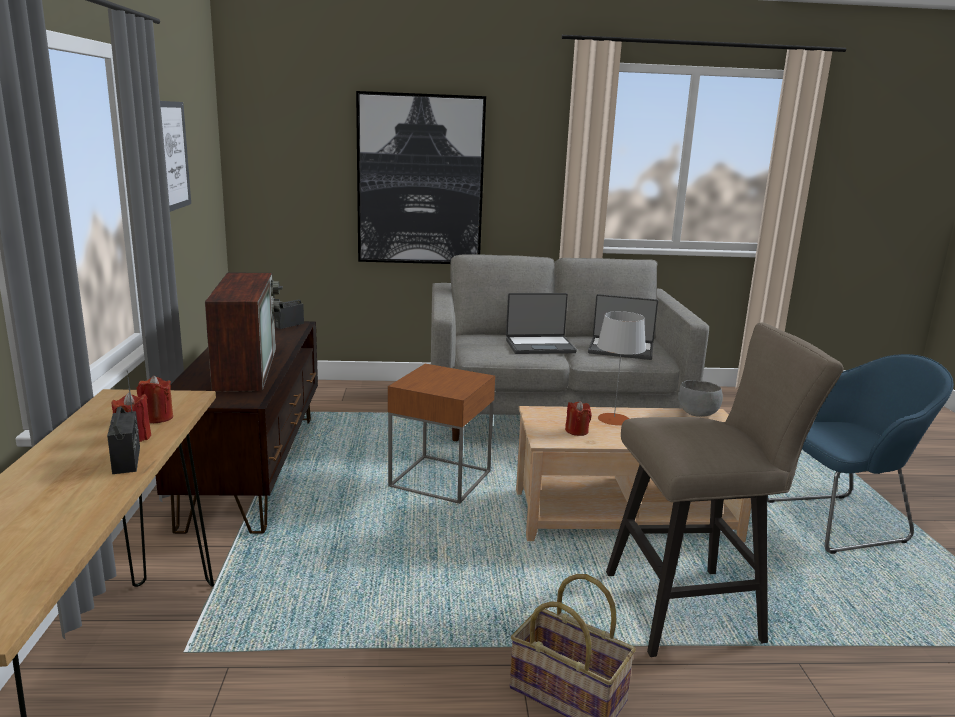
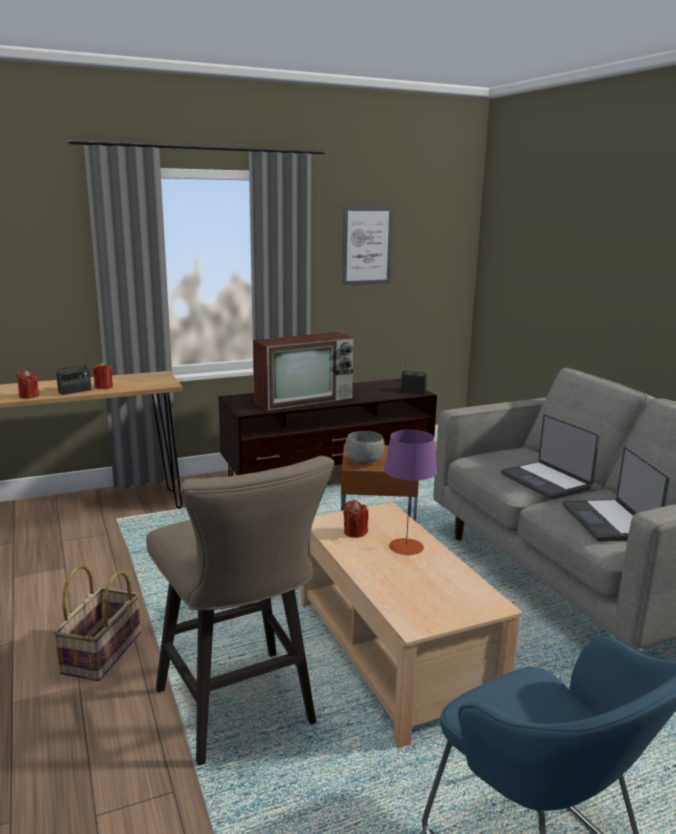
camera: 70 degrees right, 0 degrees up
(157, 418) = (132, 385): red candle -> red candle (29, 396)
(420, 180) = (594, 286): picture -> none
(614, 419) = (406, 547): grey table lamp -> purple table lamp
(696, 414) = (478, 593): grey bowl -> grey bowl (364, 462)

